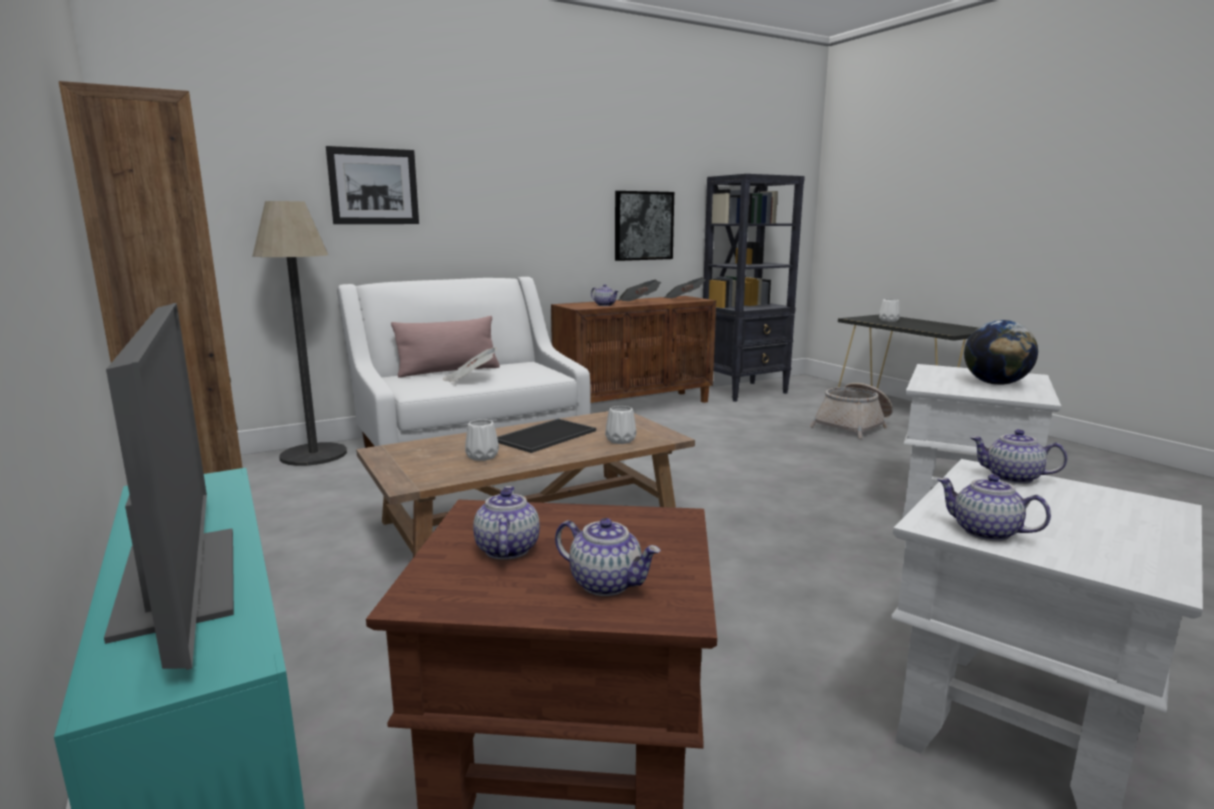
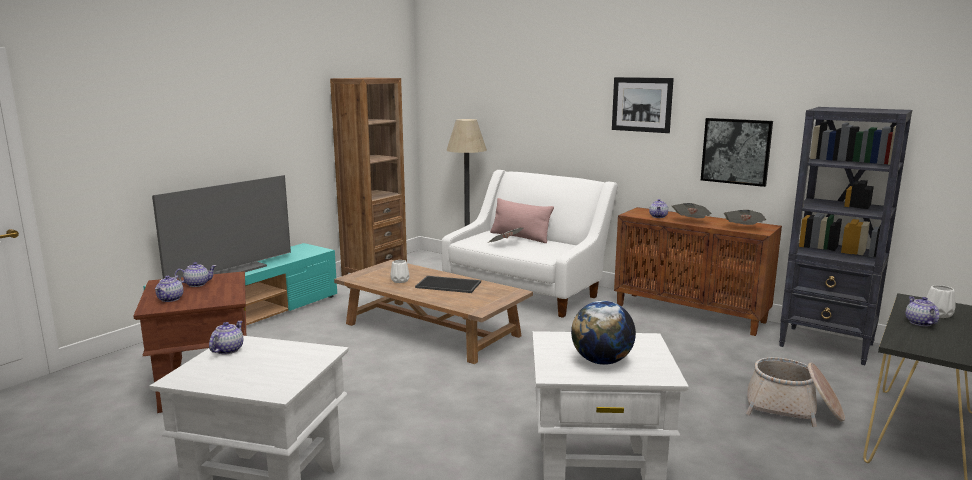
camera: 65 degrees right, 0 degrees up
(374, 186) = (525, 110): picture -> picture (641, 104)
(620, 440) = (458, 301): white vase -> none
(1012, 478) = (315, 358): teapot -> teapot (919, 323)

